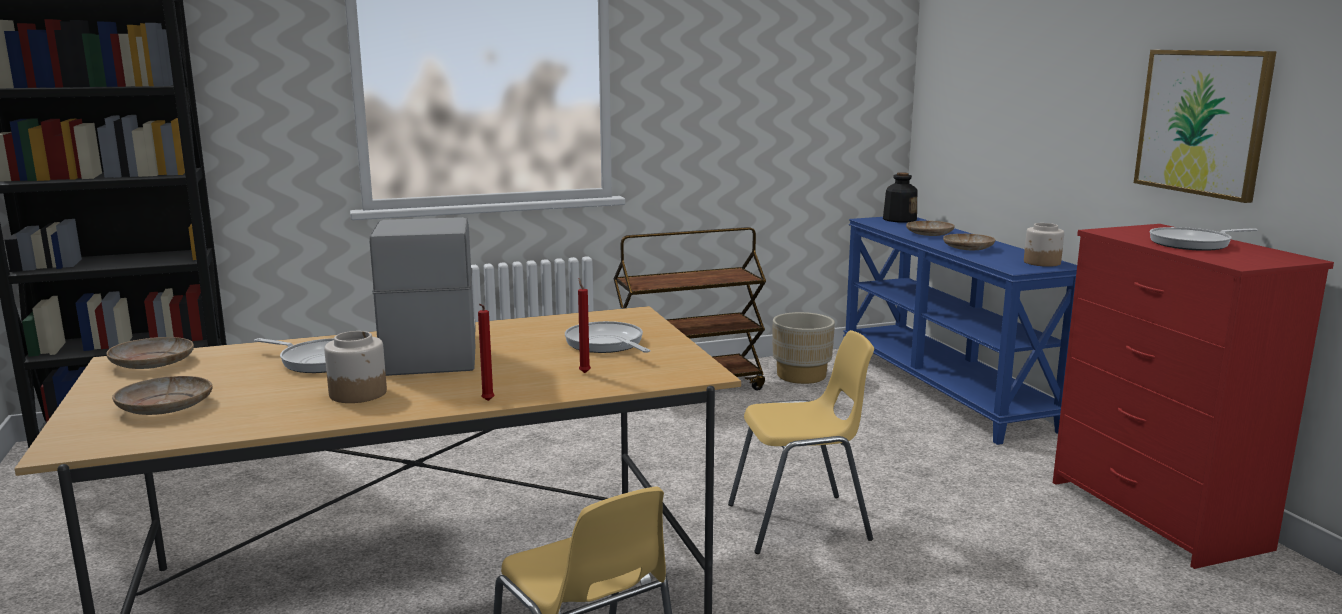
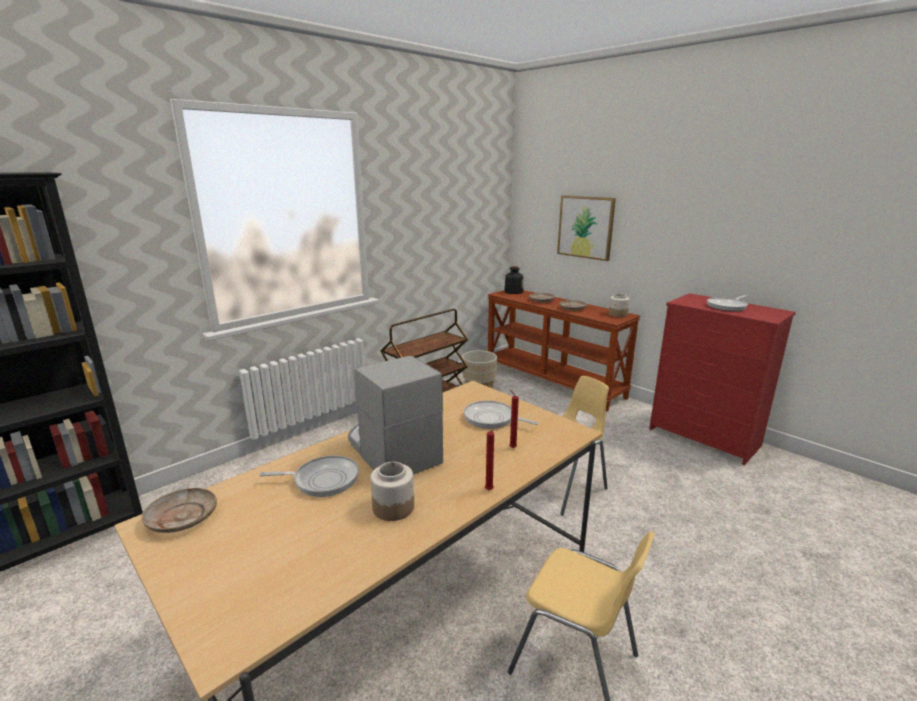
camera: 25 degrees left, 5 degrees up
(165, 406) = (255, 567): beige plate -> none
(944, 389) = (553, 381): blue console table -> brown console table
(1202, 122) = (712, 242): picture -> picture (585, 227)

